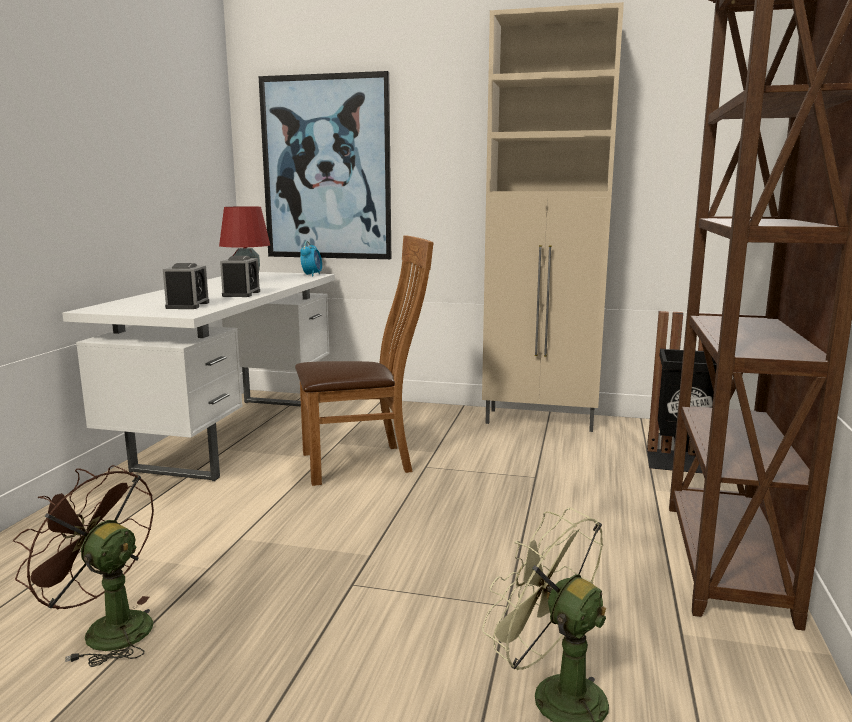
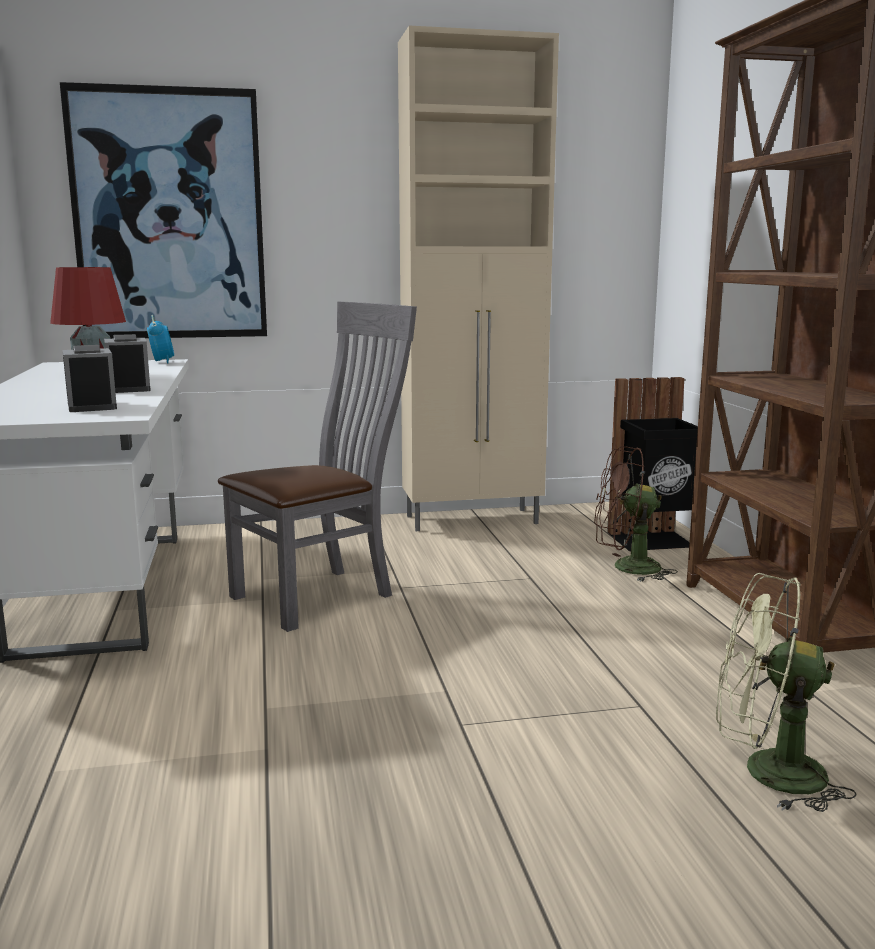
camera: 25 degrees left, 0 degrees up
(106, 629) = (213, 850): brown fan -> brown fan (626, 568)
(363, 462) = (321, 595): brown chair -> grey chair

